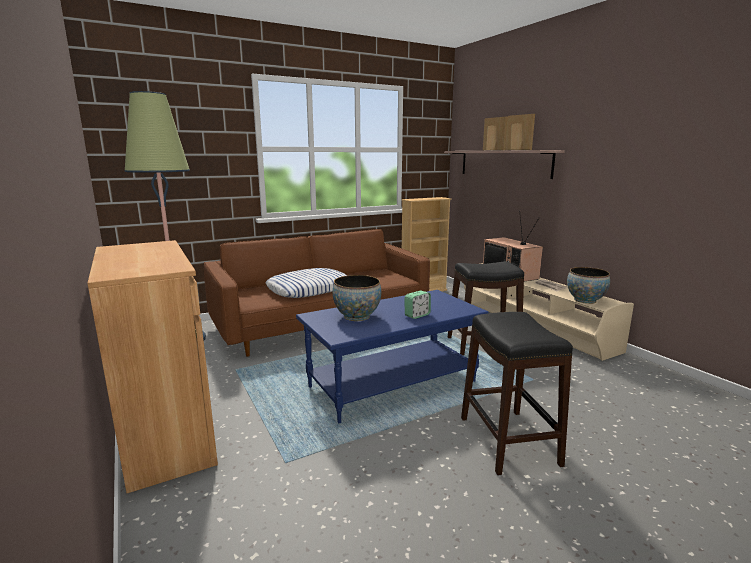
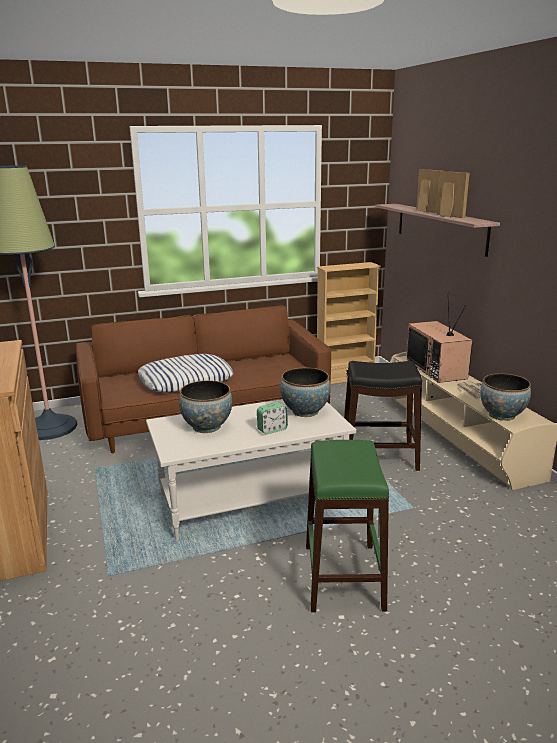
camera: 10 degrees right, 5 degrees up
(392, 383) = (252, 499): blue coffee table -> white coffee table
(436, 301) = (305, 411): none -> bowl
(508, 440) = (344, 576): black stool -> green stool

